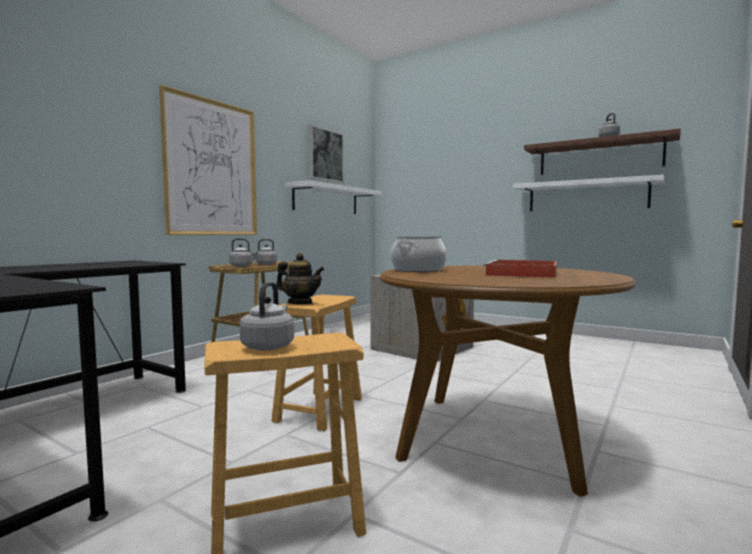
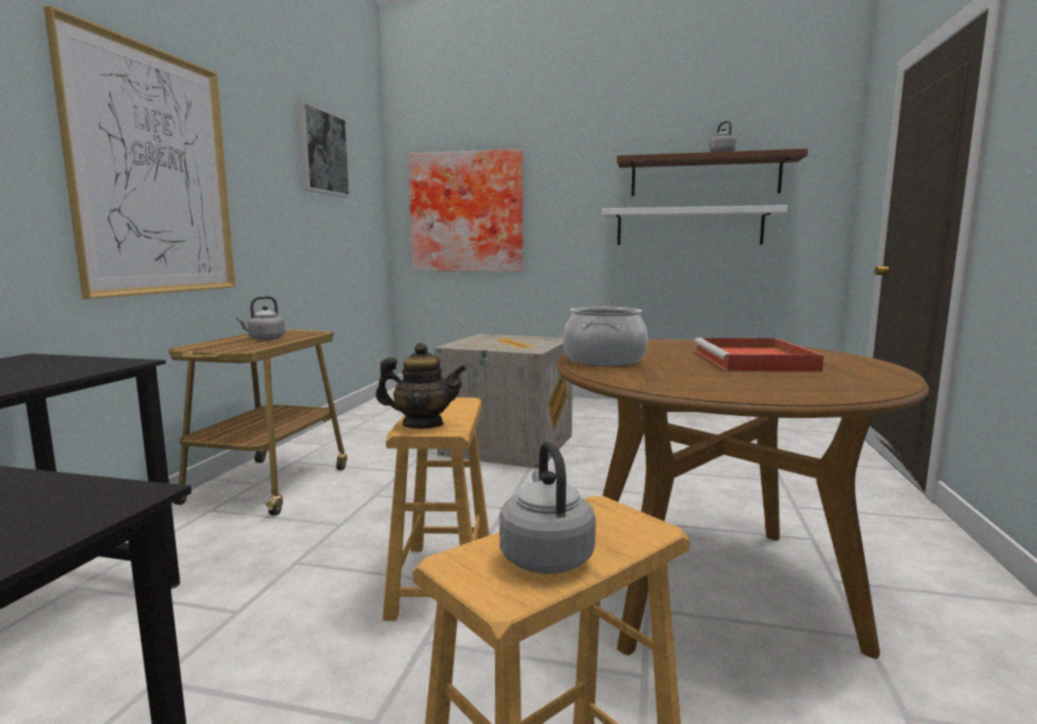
camera: 20 degrees left, 5 degrees up
(242, 266) = (238, 348): grey kettle -> none
(326, 200) = (328, 224): white shelf -> none
(424, 191) = (467, 212): none -> picture

